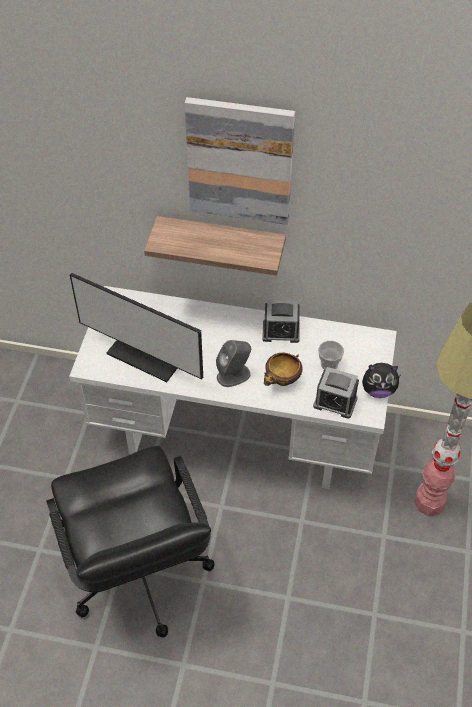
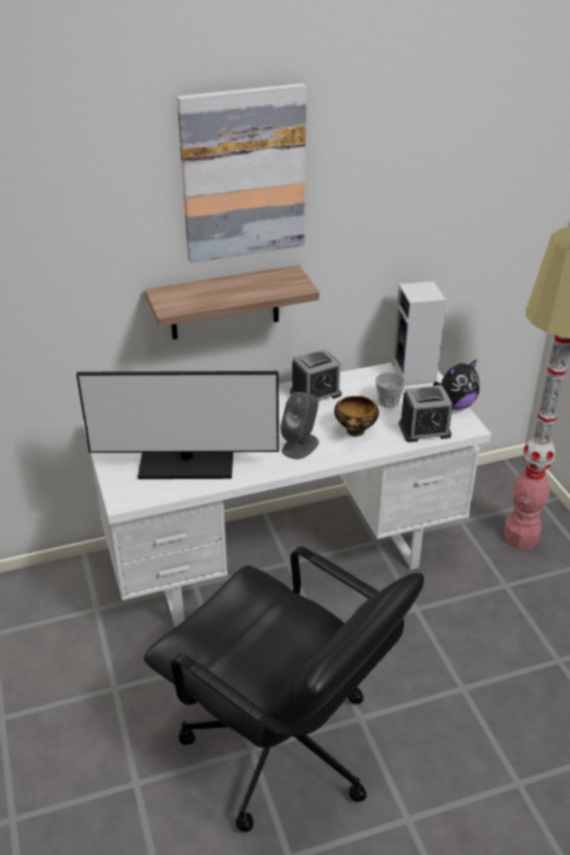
camera: 30 degrees left, 15 degrees down
(372, 346) = (415, 374): none -> speaker

